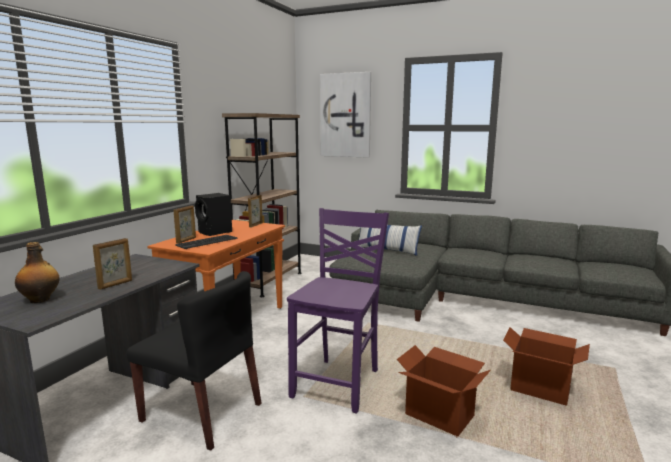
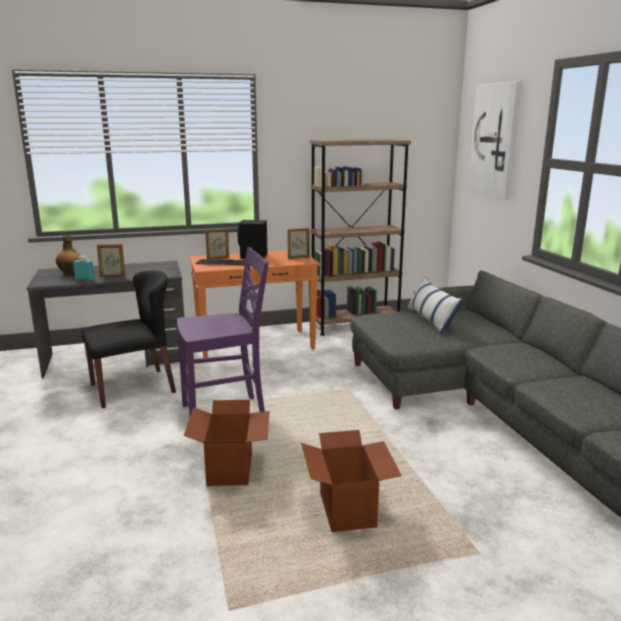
camera: 50 degrees right, 5 degrees up
(87, 297) = (84, 279): none -> turquoise bottle
(202, 412) = (133, 388): black chair -> black chair turned 105 degrees counterclockwise

